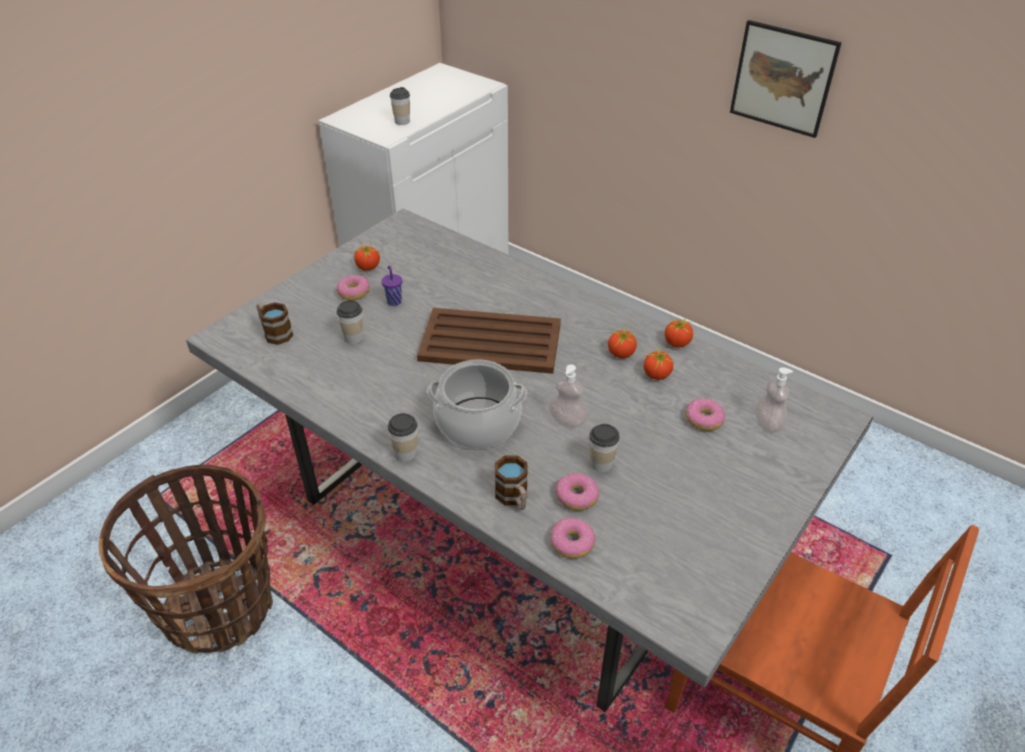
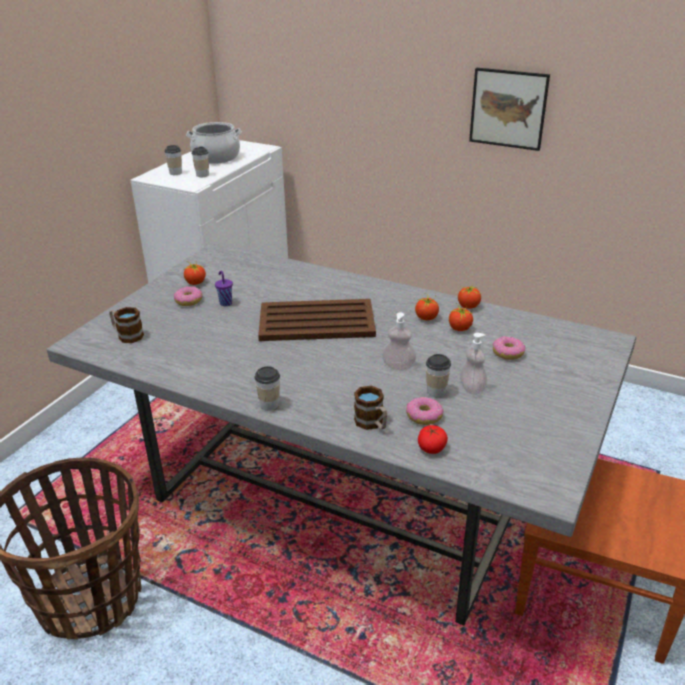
camera: 10 degrees left, 10 degrees down
(353, 337) = (198, 331): cup -> cup (175, 173)
(477, 423) = (324, 377): cooking pot -> cooking pot (216, 157)
(572, 543) = (431, 448): donut -> tomato
(767, 423) = (558, 349): soap dispenser -> soap dispenser (472, 388)

